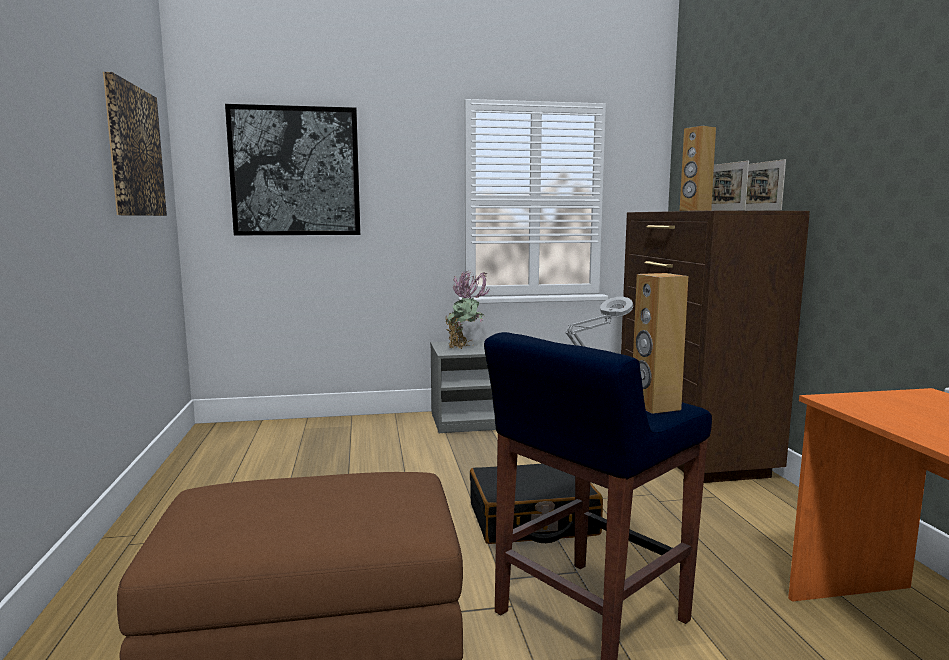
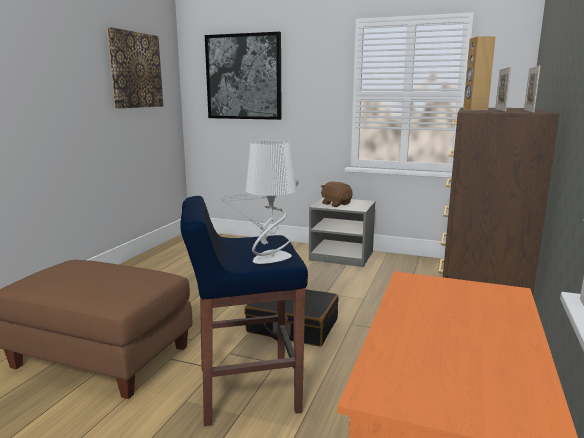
camera: 30 degrees right, 5 degrees up
(465, 348) = (336, 204): potted plant -> brown plush toy
(654, 406) = (271, 259): brown speaker -> grey table lamp

